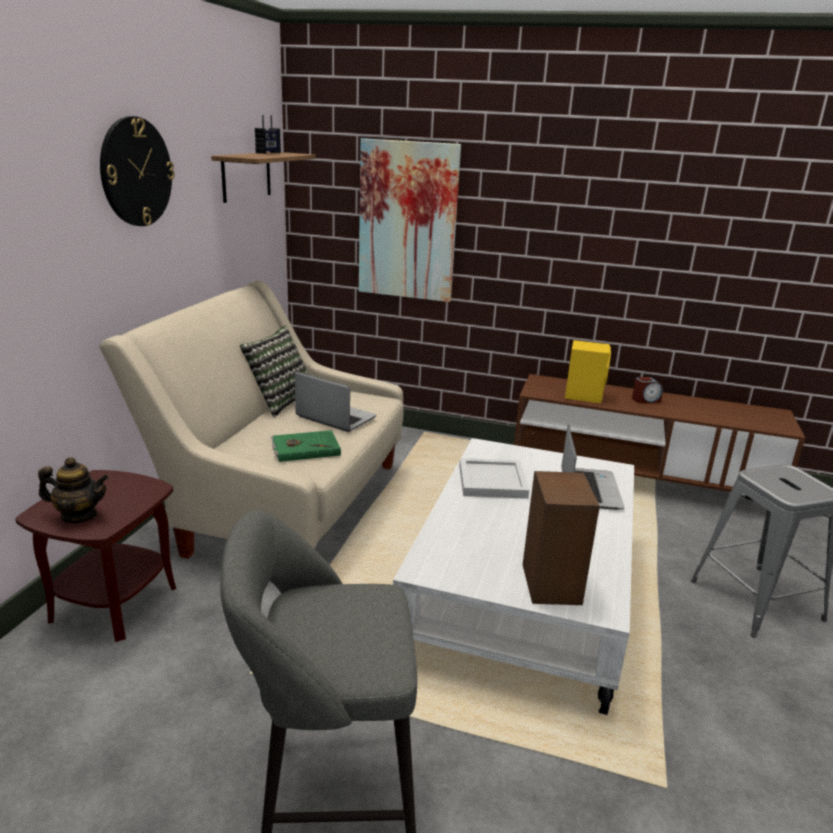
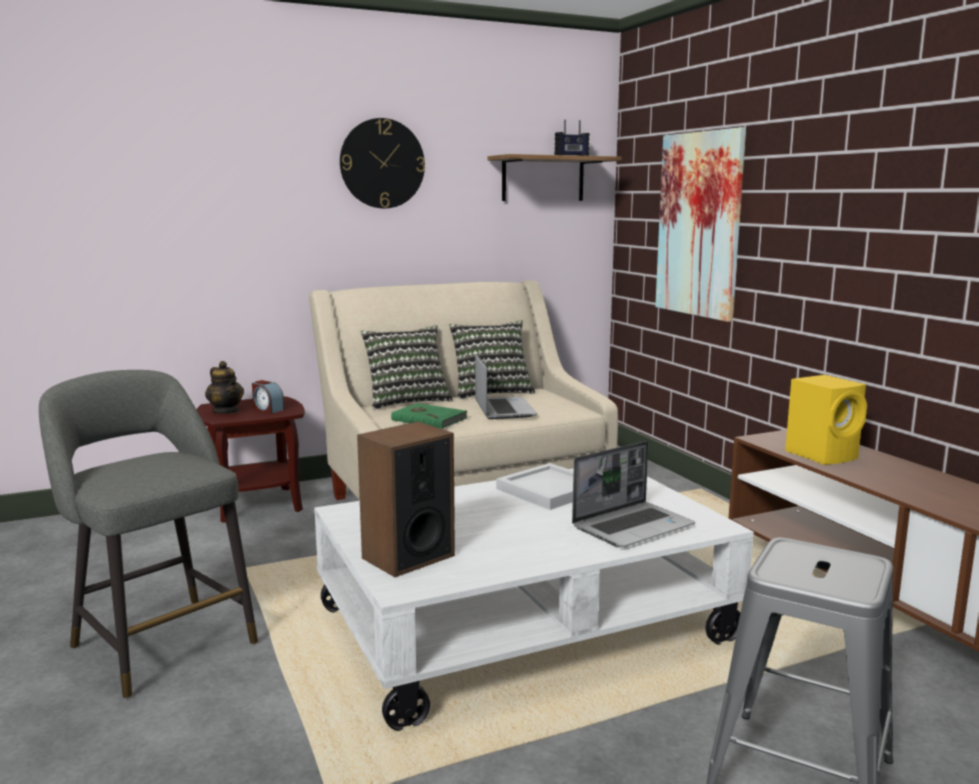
camera: 50 degrees right, 10 degrees down
(235, 434) = (406, 401): none -> pillow
(645, 400) = (910, 479): alarm clock -> alarm clock (267, 409)

